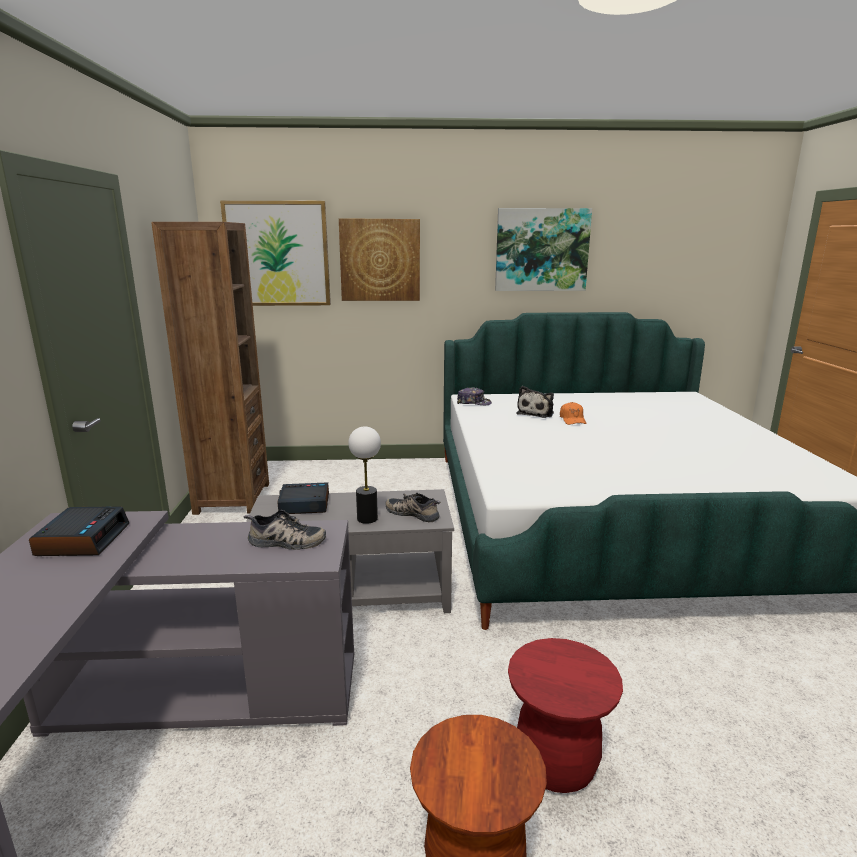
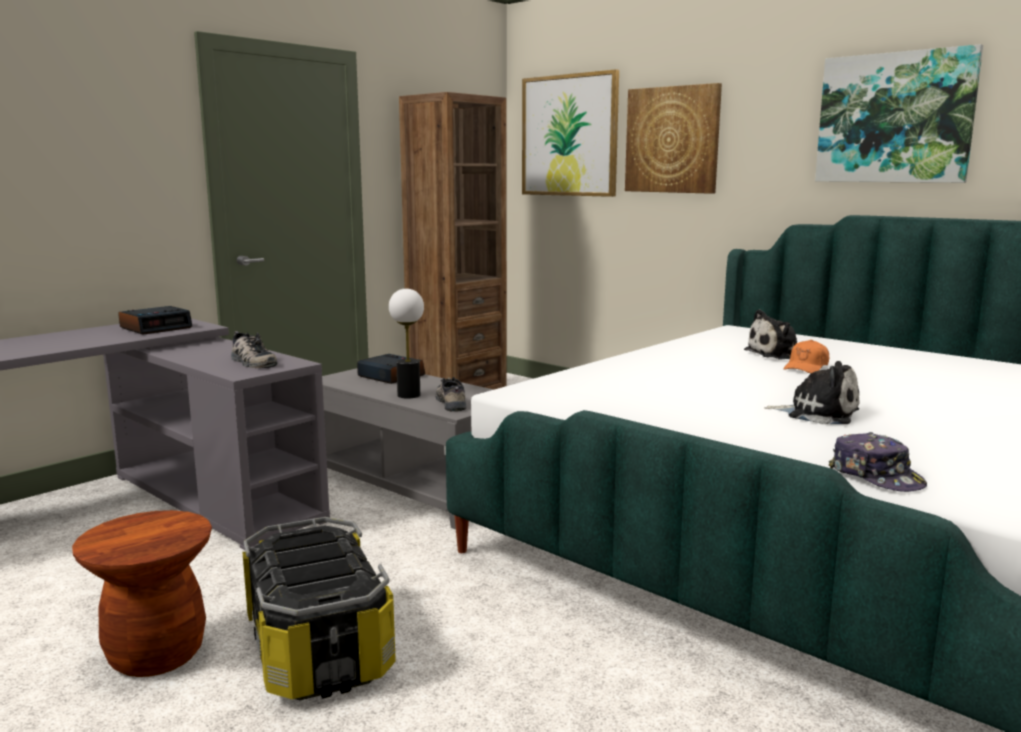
camera: 45 degrees right, 5 degrees down
(474, 403) = (726, 334): cap -> cap (876, 477)
(556, 763) = (316, 649): red stool -> storage box
(659, 453) = (817, 414): none -> plush toy

